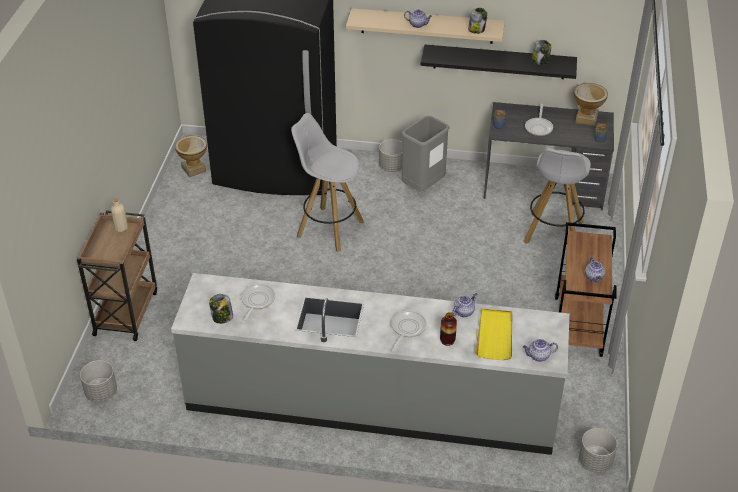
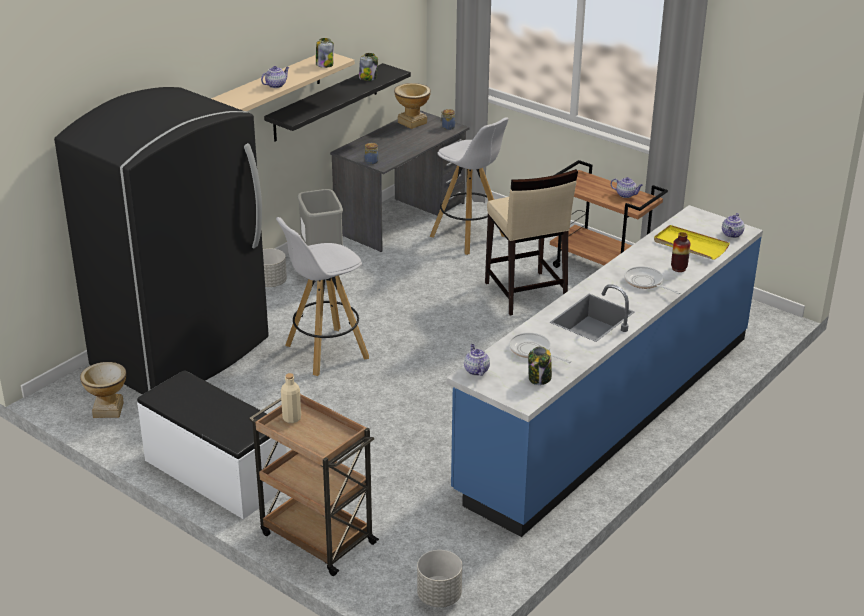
camera: 60 degrees left, 10 degrees down
(160, 241) = (215, 474): none -> white bench
(371, 403) = (608, 411): grey counter -> blue counter
(464, 312) = (646, 249): teapot -> teapot (476, 370)
(497, 296) = (525, 294): none -> beige stool
(539, 127) = (397, 145): frying pan -> none
(595, 462) = (767, 321): grey planter -> none

